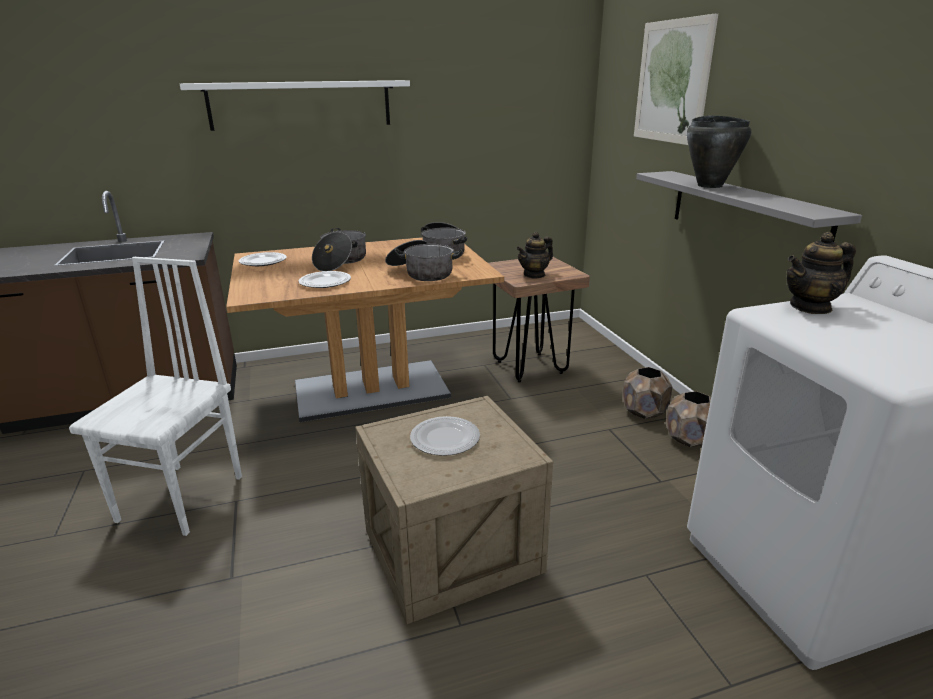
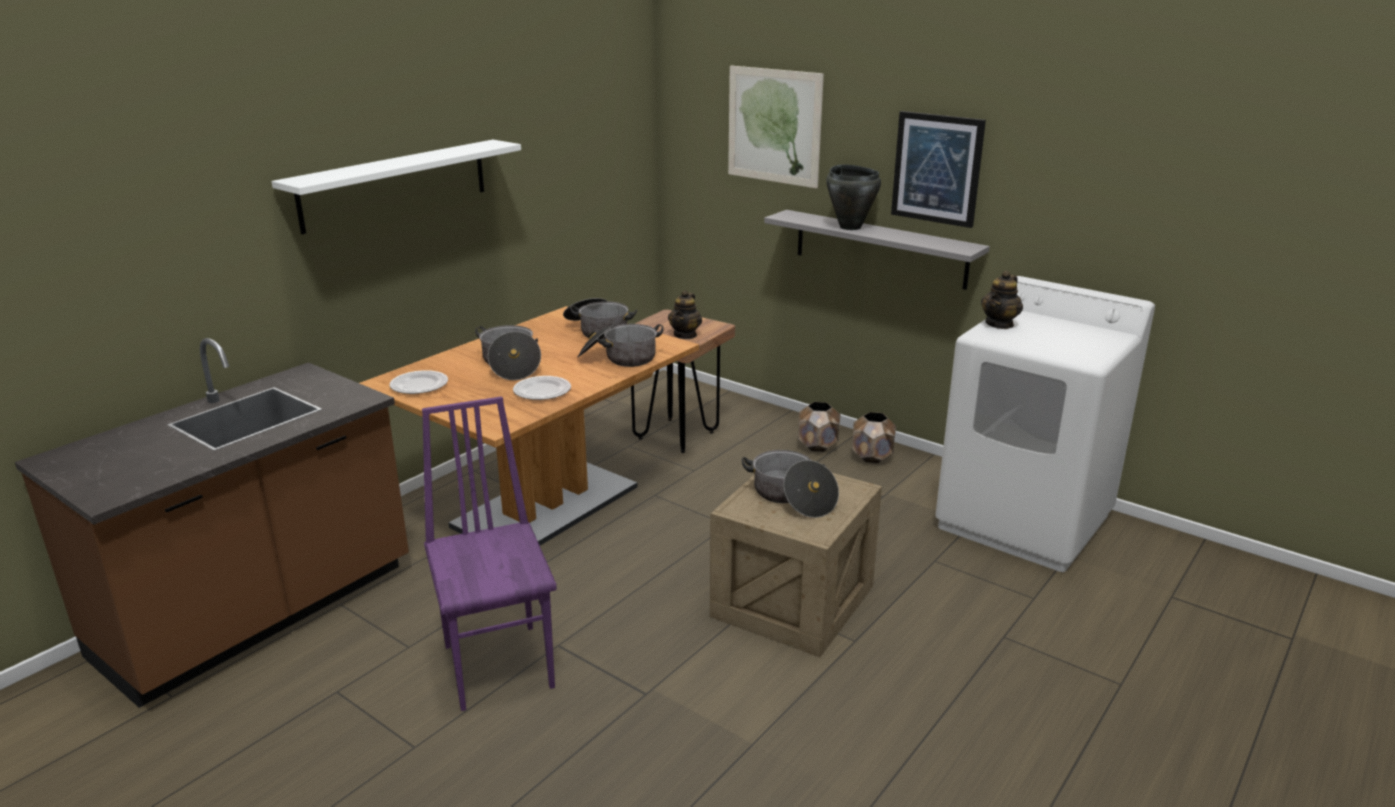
camera: 35 degrees left, 0 degrees up
(184, 498) = (500, 664): white chair -> purple chair
(446, 438) = (791, 497): plate -> cooking pot
(815, 113) = (937, 168): none -> picture

